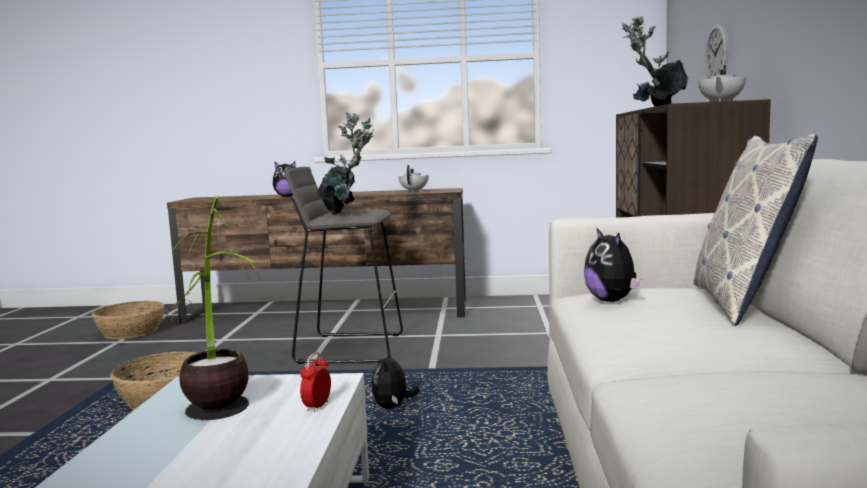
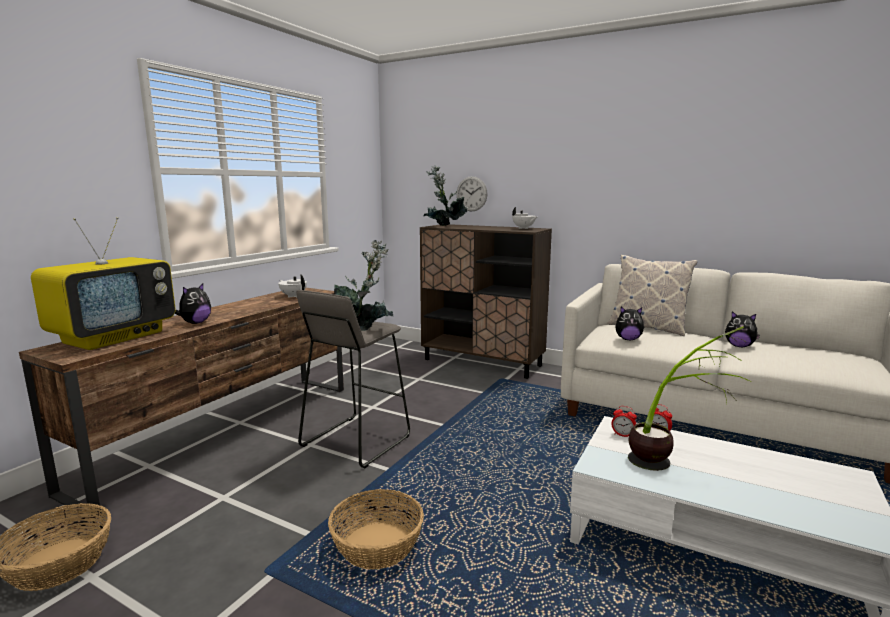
camera: 65 degrees left, 5 degrees up
(235, 197) = (114, 337): none -> television
(296, 387) = (623, 435): none -> alarm clock
(392, 407) = (500, 450): plush toy -> plush toy (739, 346)

